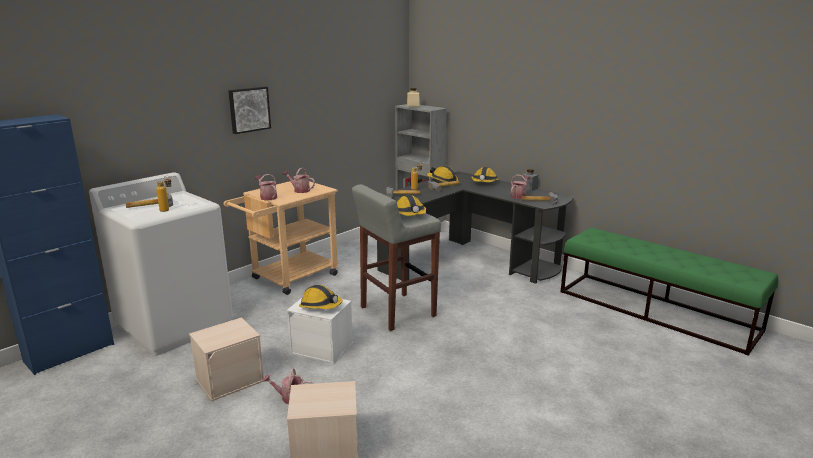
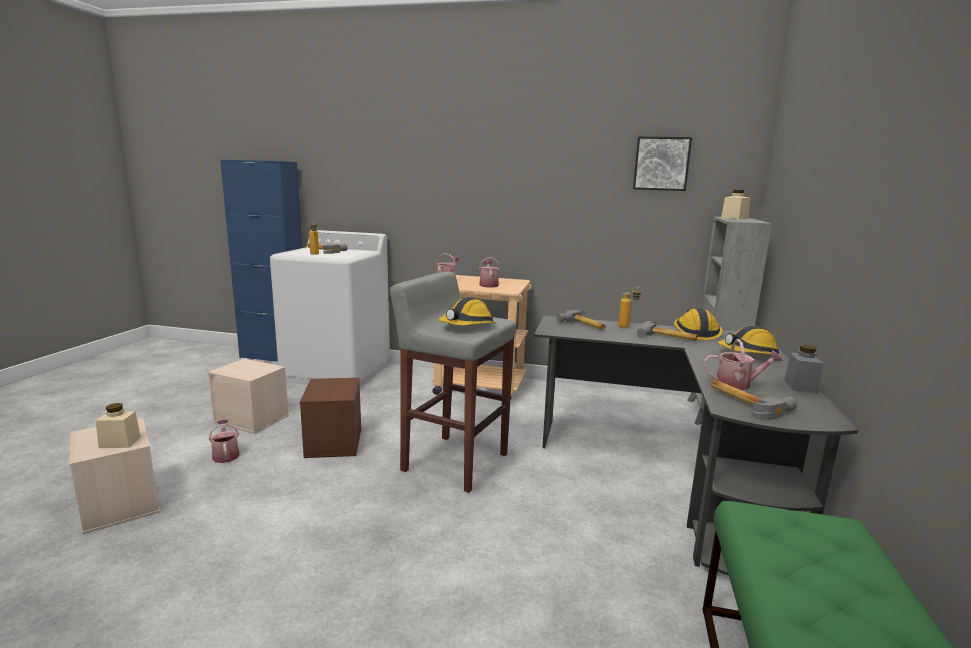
camera: 60 degrees right, 5 degrees down
(249, 109) = (475, 186): picture -> picture (661, 164)
(320, 306) = (329, 389): hard hat -> none
(322, 348) = (334, 442): white storage box -> brown storage box
(336, 393) = (120, 442): none -> beige jar

